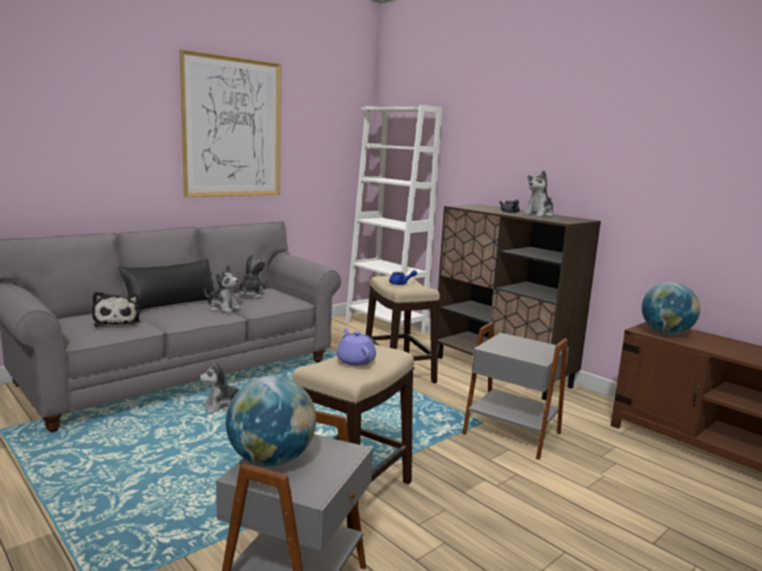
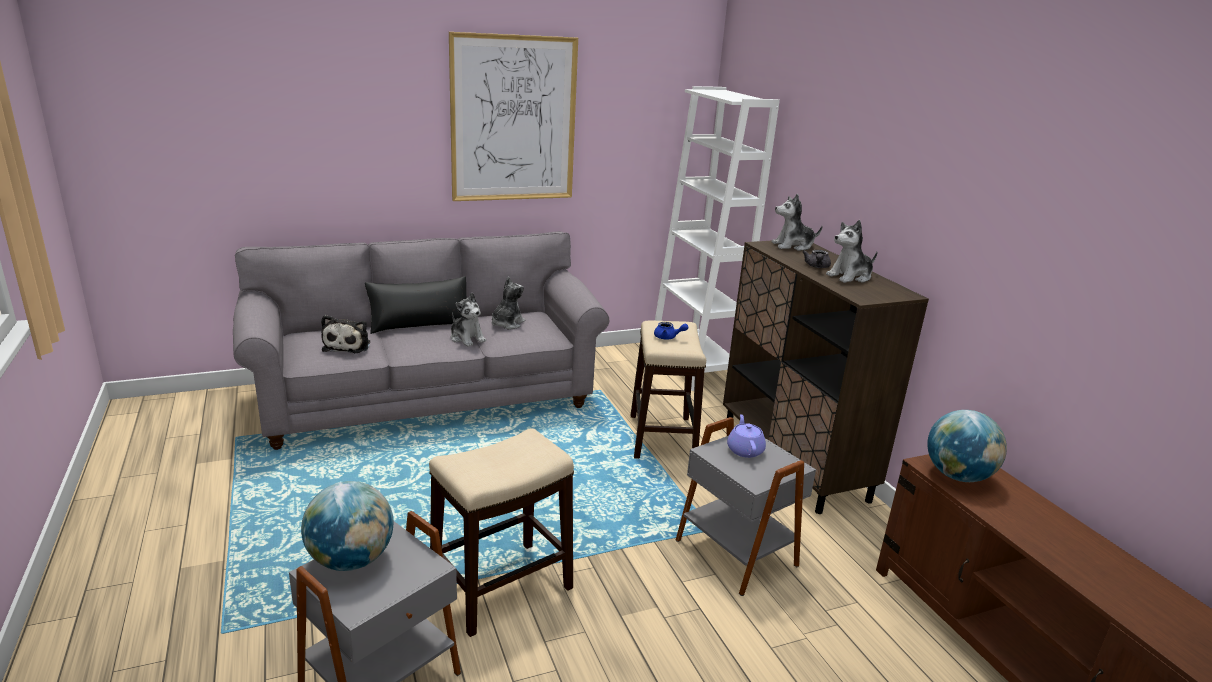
camera: 20 degrees right, 10 degrees up
(222, 406) = (443, 449): plush toy -> plush toy (793, 246)
(355, 360) = (501, 457): purple teapot -> purple teapot (745, 450)

